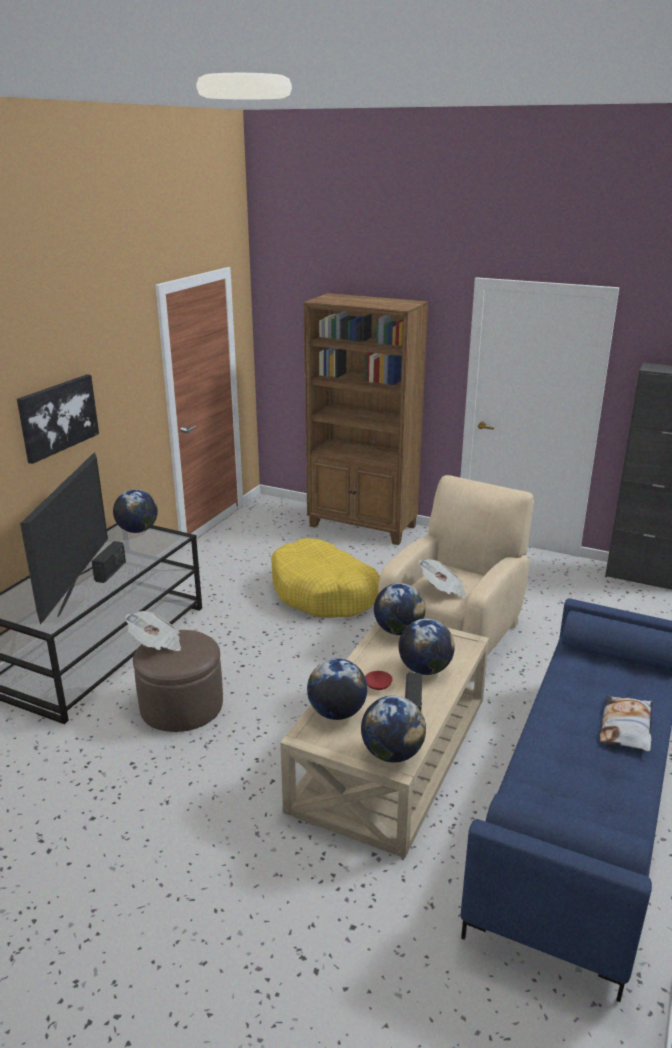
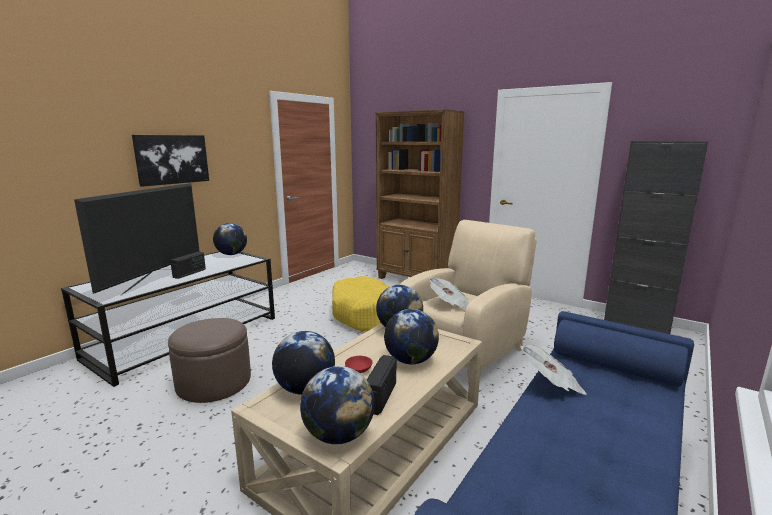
camera: 10 degrees right, 10 degrees down
(156, 644) = (195, 324): newspaper -> newspaper (551, 384)
(626, 728) = (624, 439): pillow -> none

